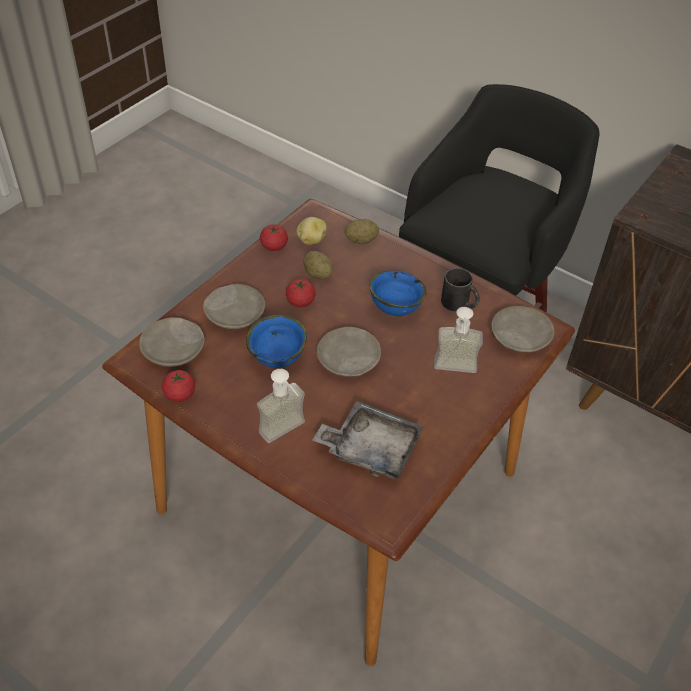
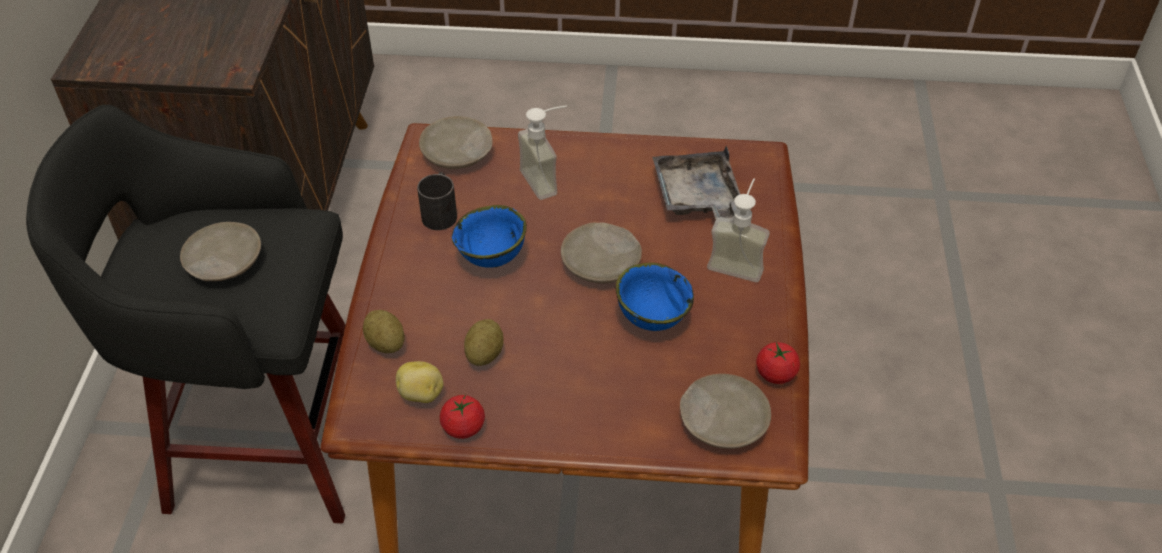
camera: 120 degrees left, 0 degrees up
(235, 314) = (617, 396): beige plate -> beige plate (223, 261)
(300, 302) = (546, 346): tomato -> none

